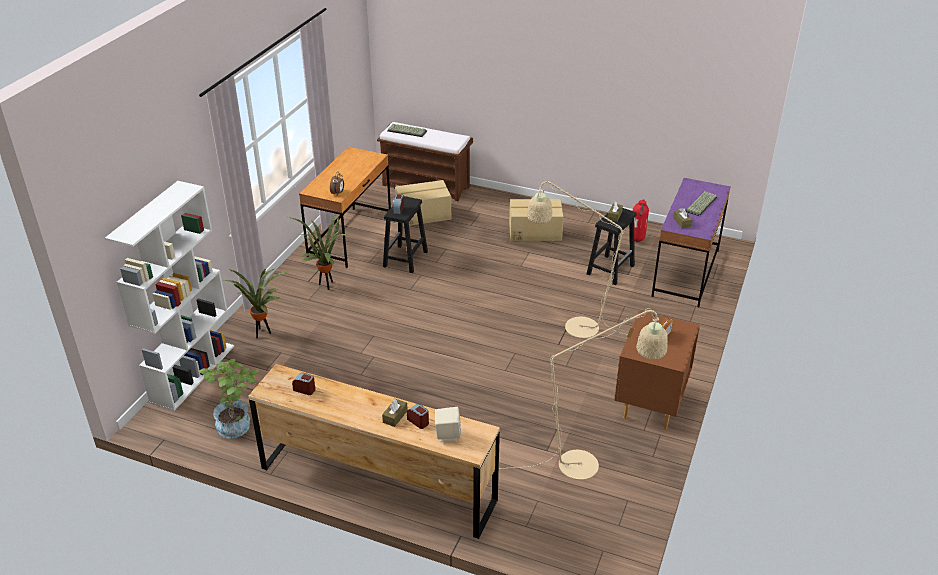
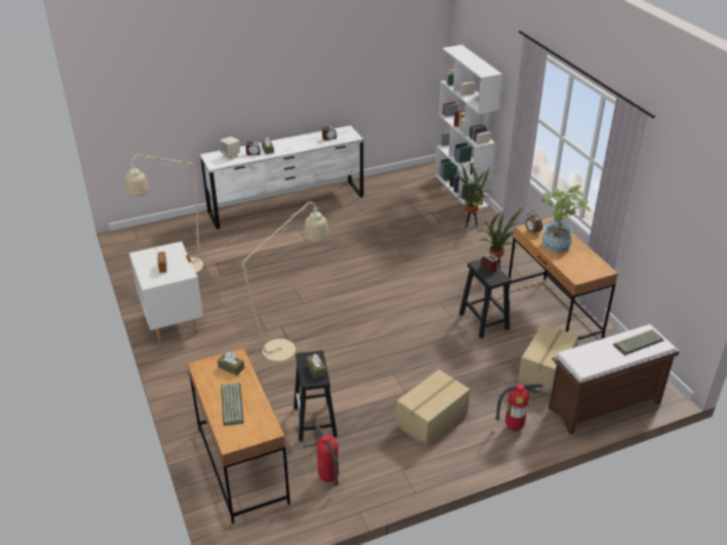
camera: 135 degrees right, 0 degrees up
(238, 424) = (395, 187): potted plant -> potted plant (557, 246)
(377, 483) = (286, 204): brown dresser -> white dresser
(493, 204) = (514, 426): none -> fire extinguisher
(650, 405) = (173, 323): brown nightstand -> white nightstand
(685, 273) = (242, 465): purple desk -> brown desk

